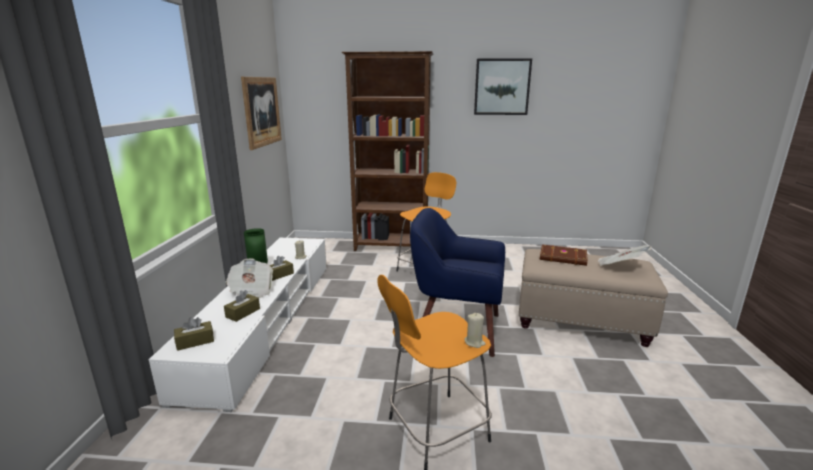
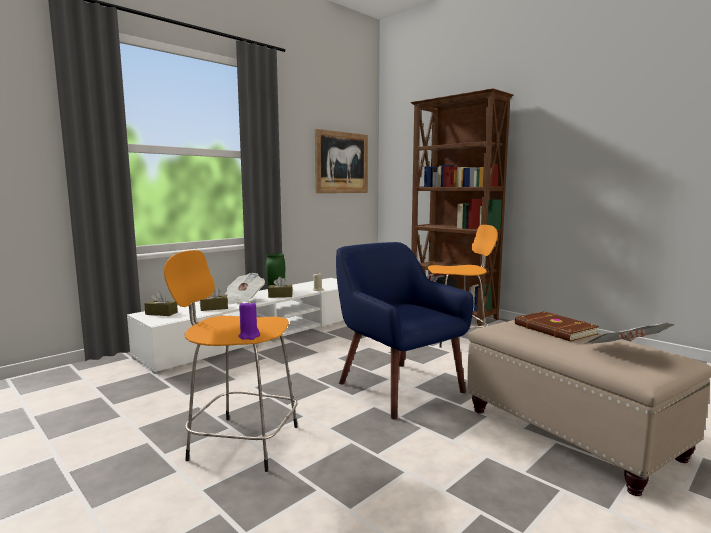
camera: 40 degrees right, 10 degrees down
(474, 342) = (249, 336): beige candle -> purple candle
(502, 87) = (600, 125): picture -> none

